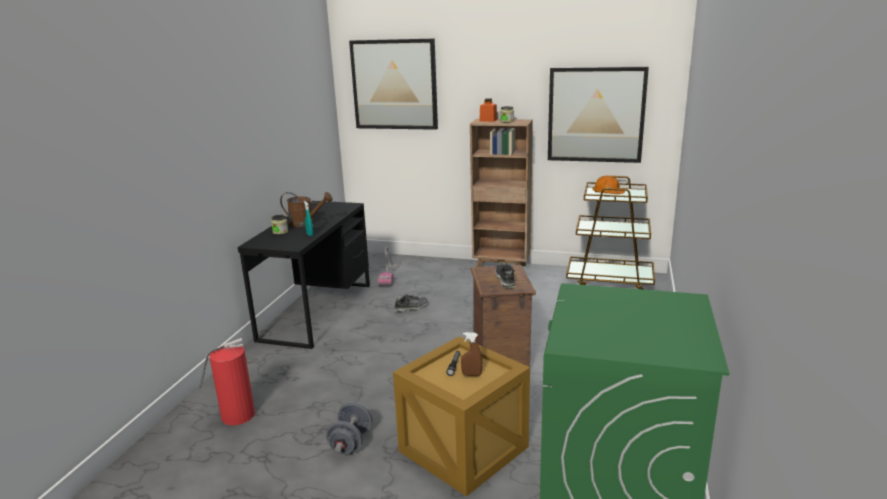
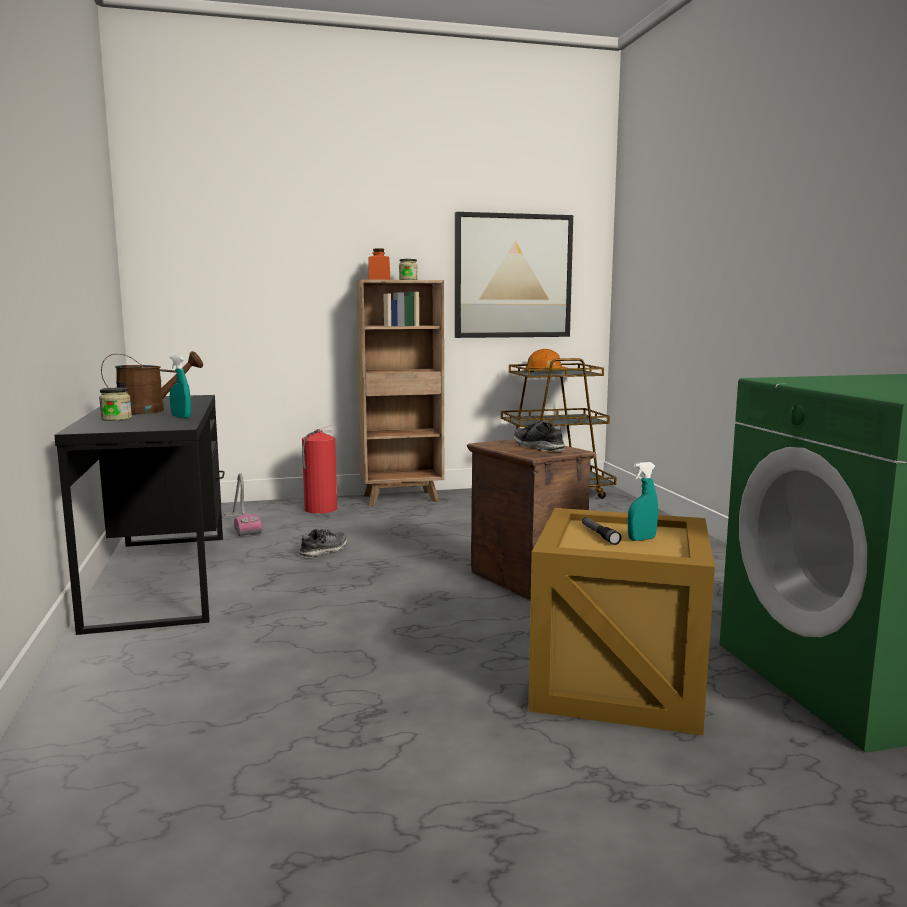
camera: 30 degrees left, 10 degrees down
(236, 415) = (156, 743): fire extinguisher -> fire extinguisher (319, 509)
(351, 442) = (435, 721): grey dumbbell -> none
(394, 84) = (225, 229): picture -> none
(471, 375) = (641, 539): brown spray bottle -> turquoise spray bottle

